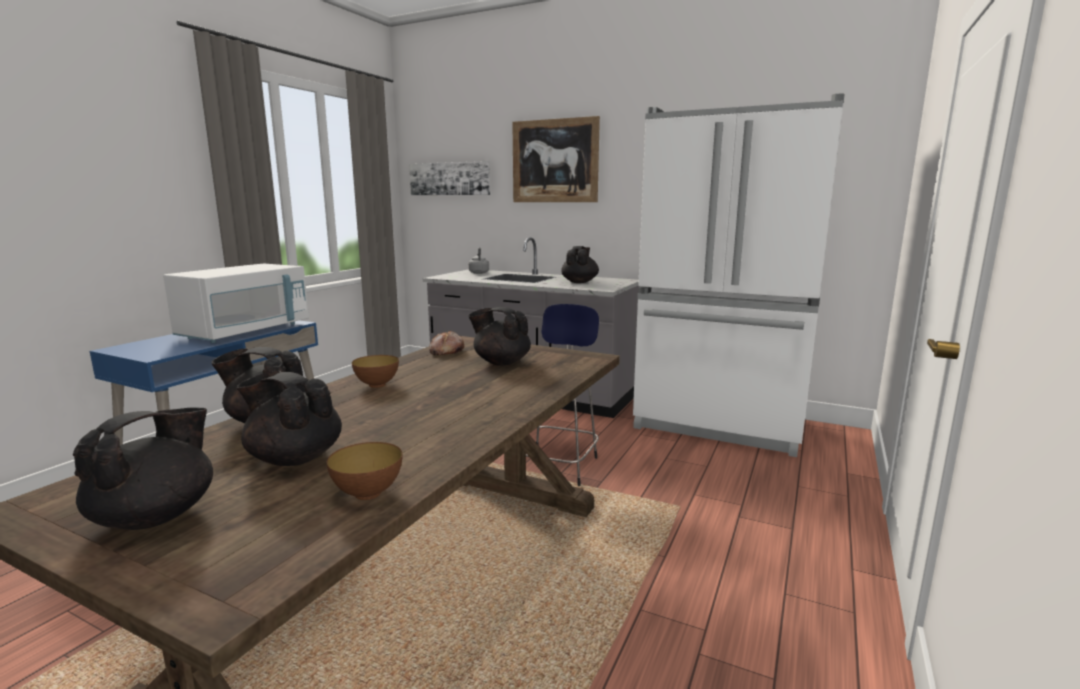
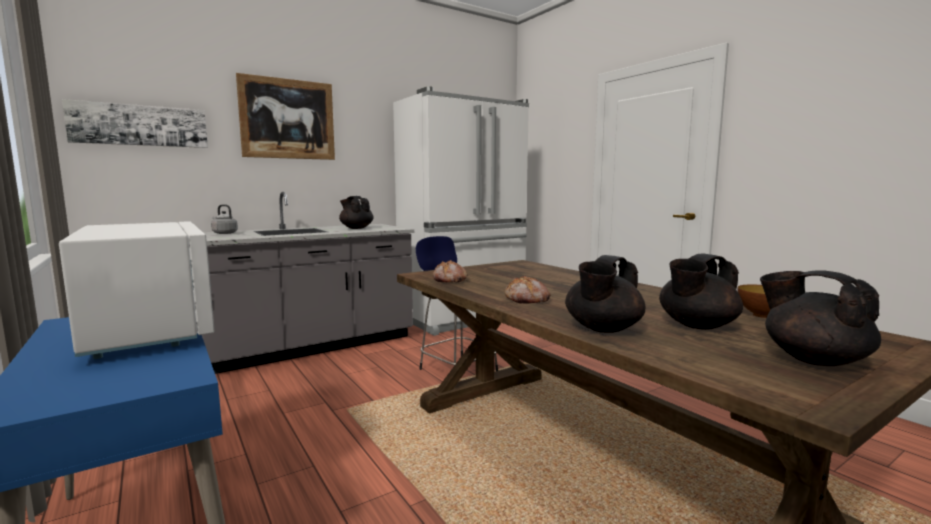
camera: 60 degrees left, 5 degrees down
(377, 385) = (527, 300): bowl -> bread
(501, 362) = (504, 274): black teapot -> none

